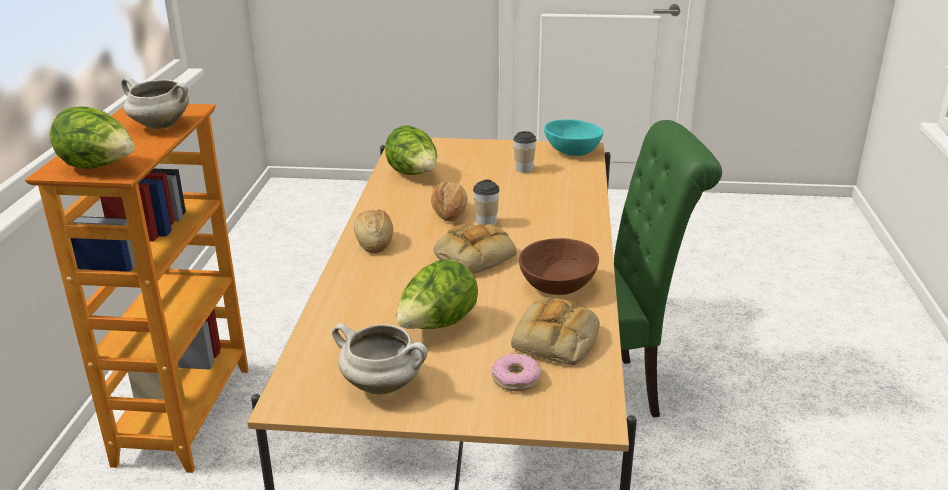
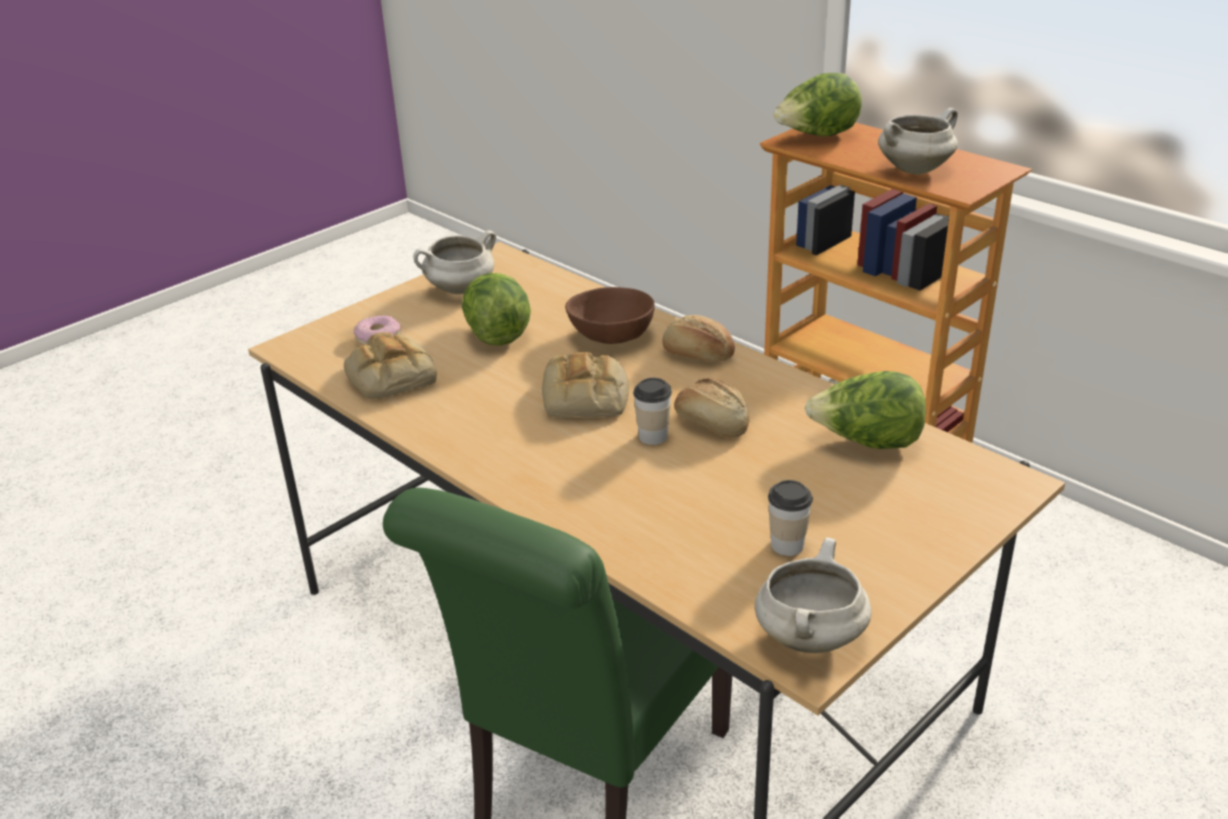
camera: 130 degrees right, 5 degrees up
(557, 285) = (462, 417): brown bowl -> brown bowl (612, 336)
(572, 151) = (809, 636): turquoise bowl -> white cooking pot

